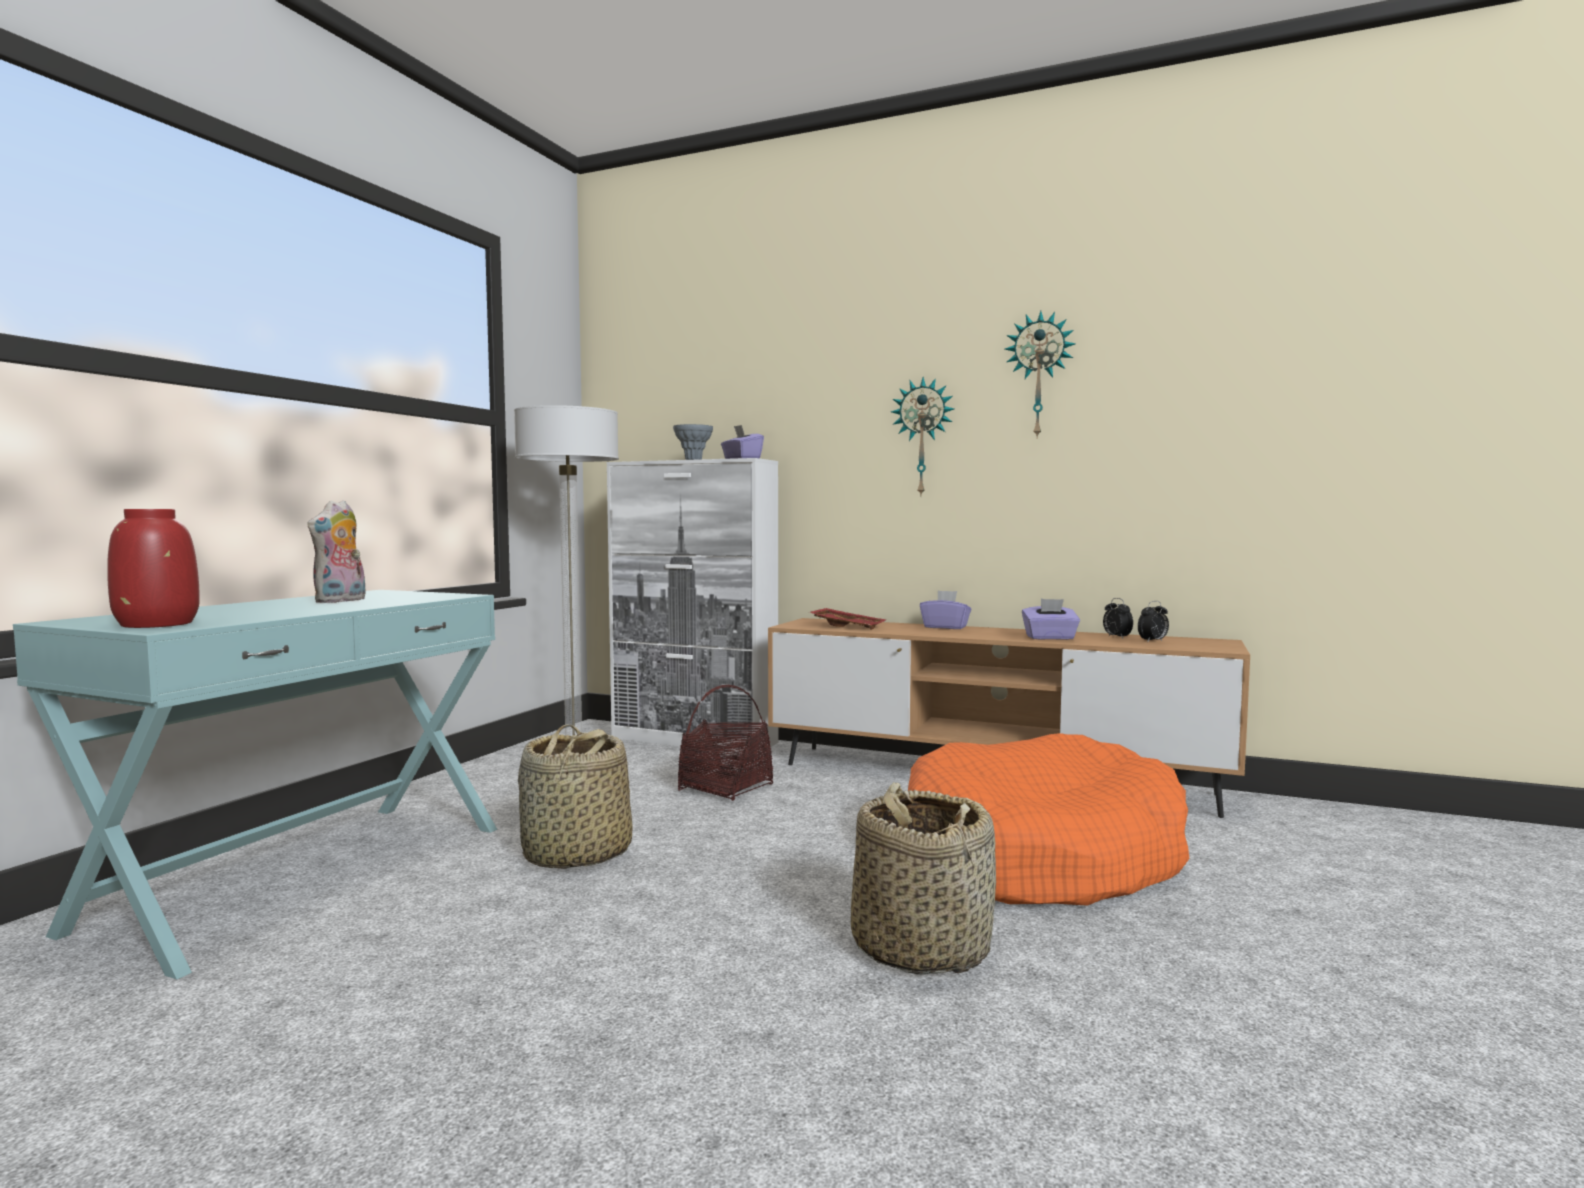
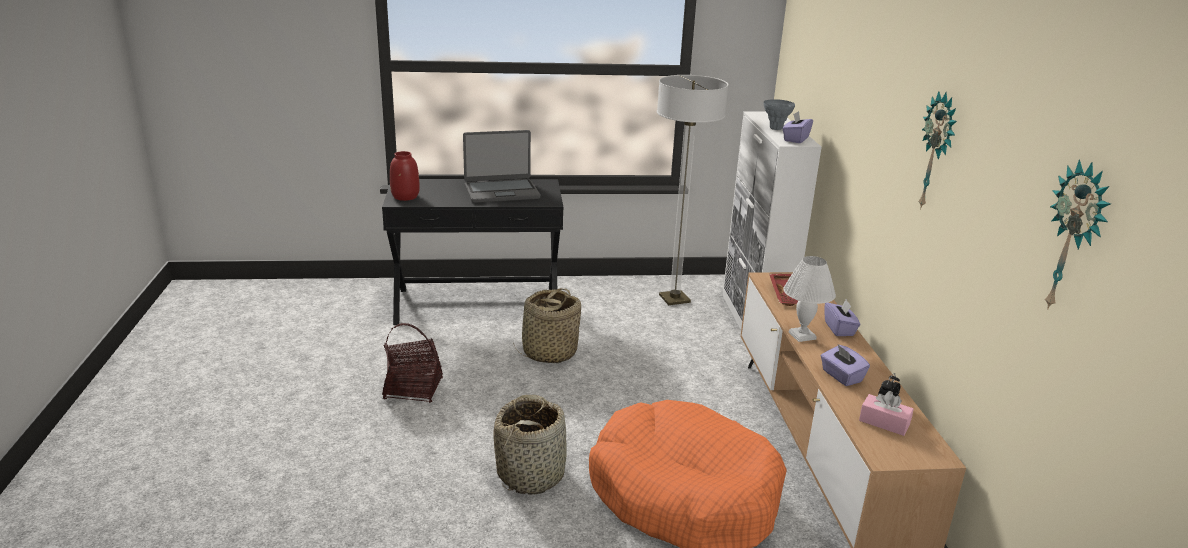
camera: 60 degrees right, 20 degrees up
(303, 875) = (477, 304): turquoise console table -> black console table
(341, 601) = (501, 192): plush toy -> laptop
(726, 788) = (680, 360): basket -> basket (413, 389)
(923, 437) = (881, 169): wall clock -> wall clock (1075, 238)
(947, 634) = (802, 335): none -> white table lamp
(1153, 641) = (884, 422): alarm clock -> pink tissue box

